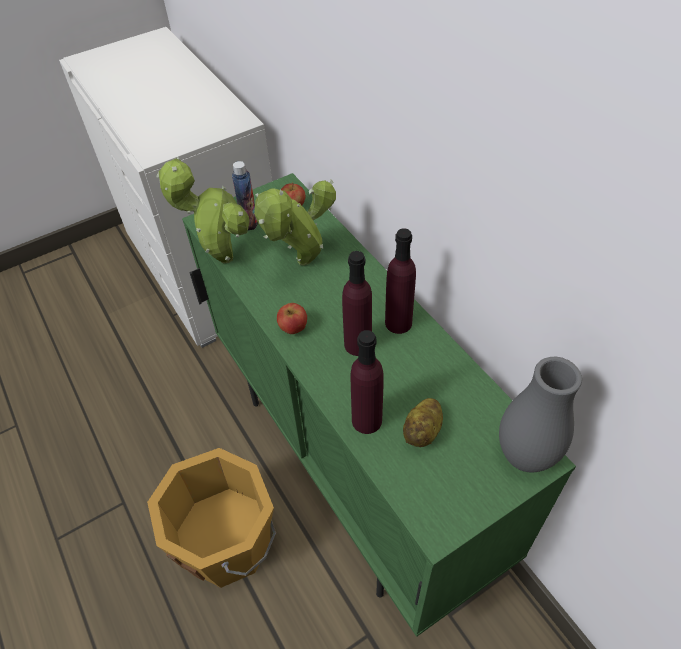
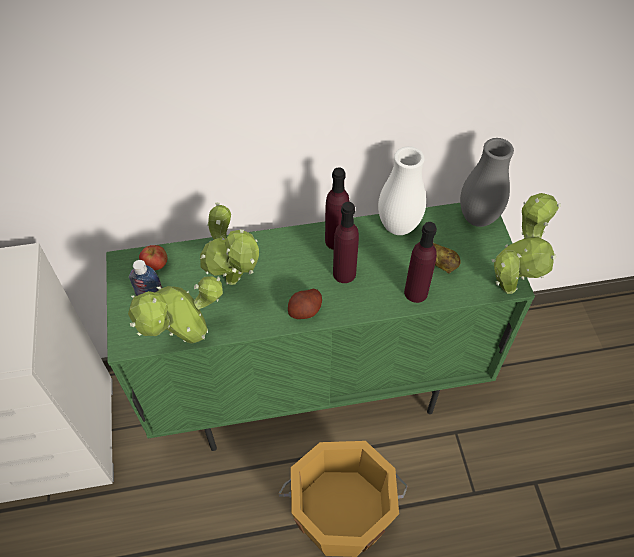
camera: 70 degrees left, 5 degrees up
(293, 328) = (305, 310): apple -> potato
(436, 525) = (510, 284): none -> potted plant
(455, 373) = (398, 226): none -> white vase

